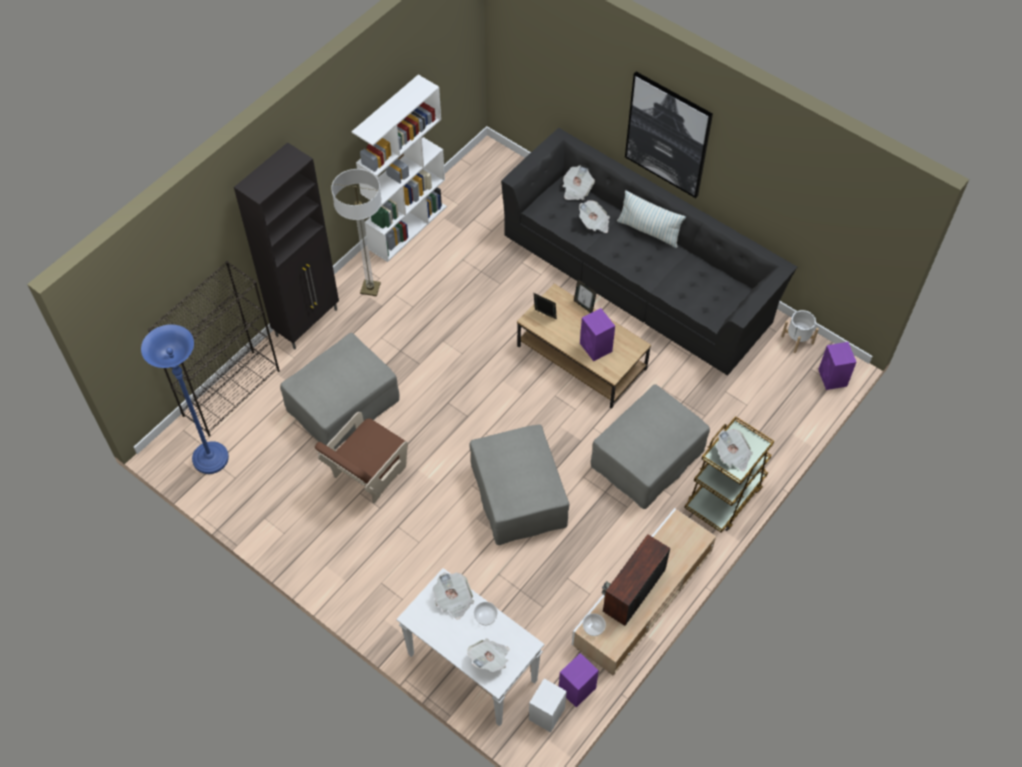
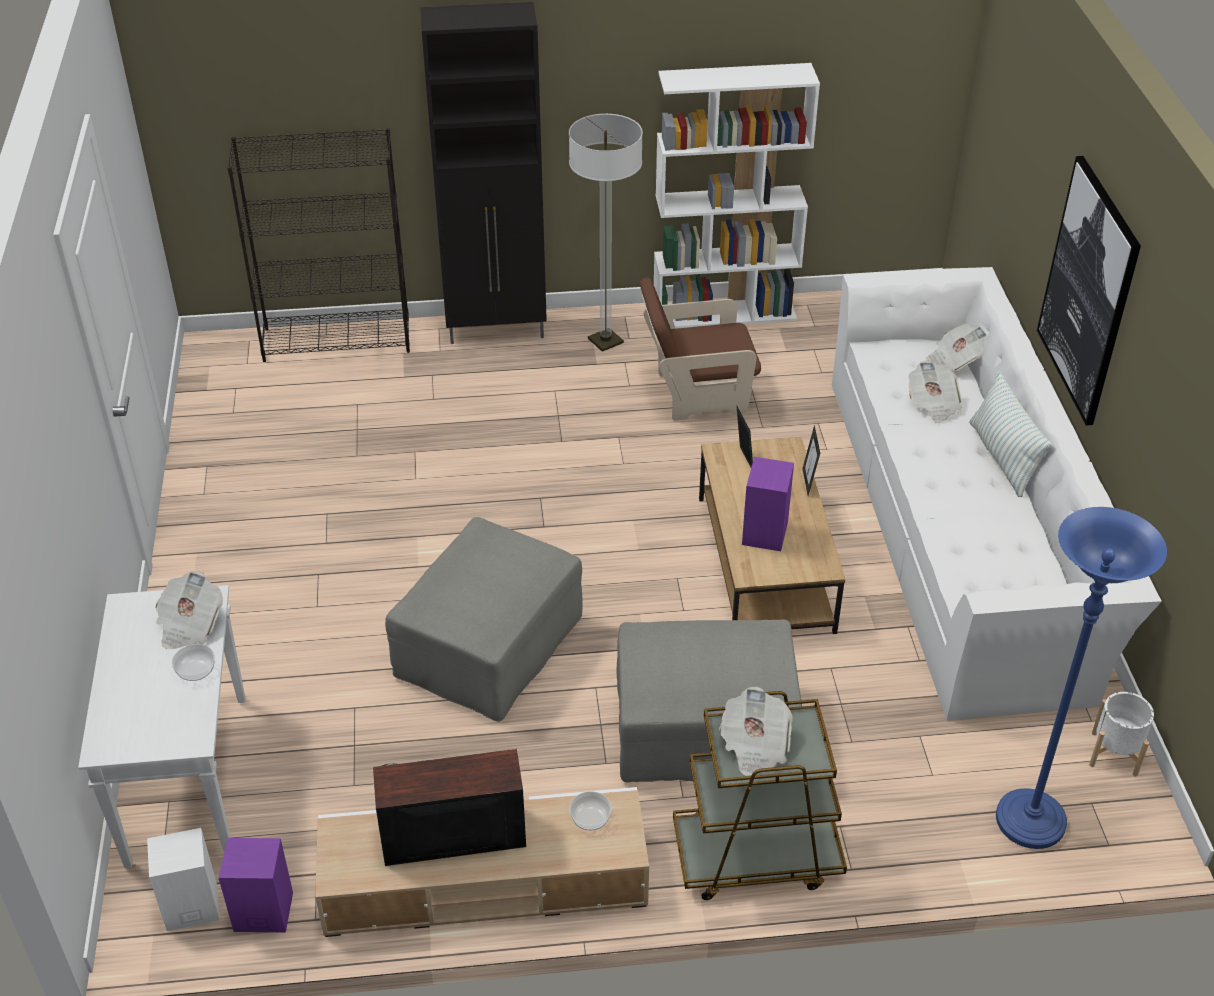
camera: 45 degrees right, 15 degrees down
(210, 459) = (236, 381): blue floor lamp -> blue floor lamp (1029, 821)
(343, 405) = (427, 423): grey ottoman -> none
(368, 475) = (358, 504): brown armchair -> brown armchair (696, 394)
(490, 659) = (133, 717): newspaper -> none
(593, 628) = (345, 834): bowl -> bowl (590, 819)
(639, 274) = (961, 528): black sofa -> white sofa
(832, 378) = (1115, 841): purple speaker -> none

